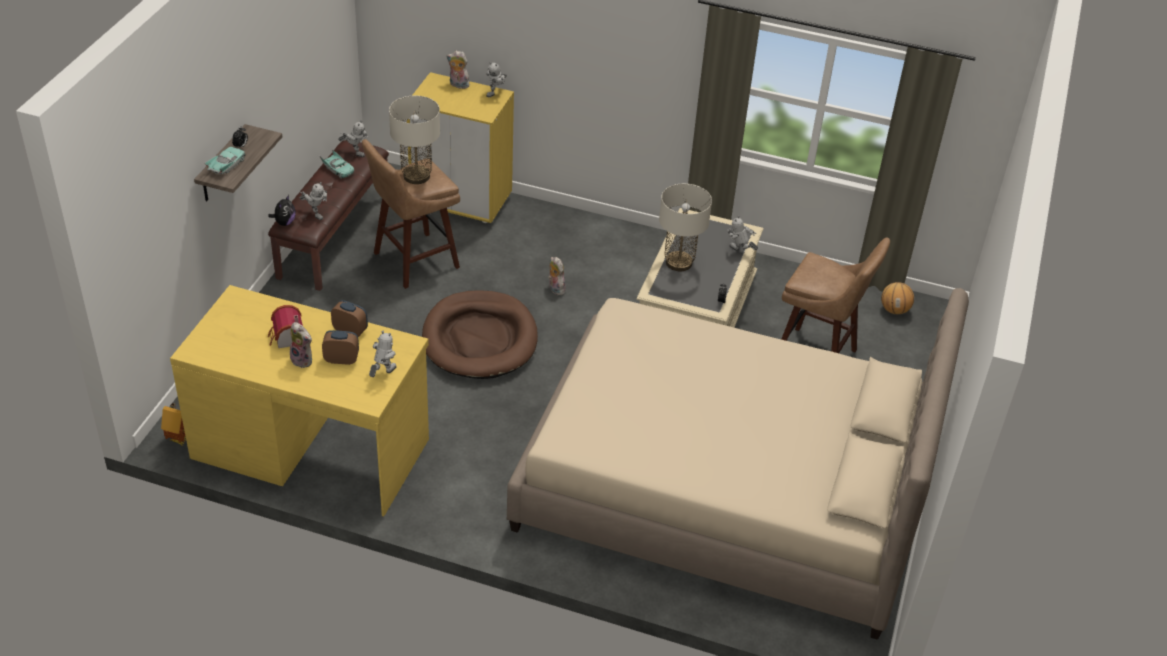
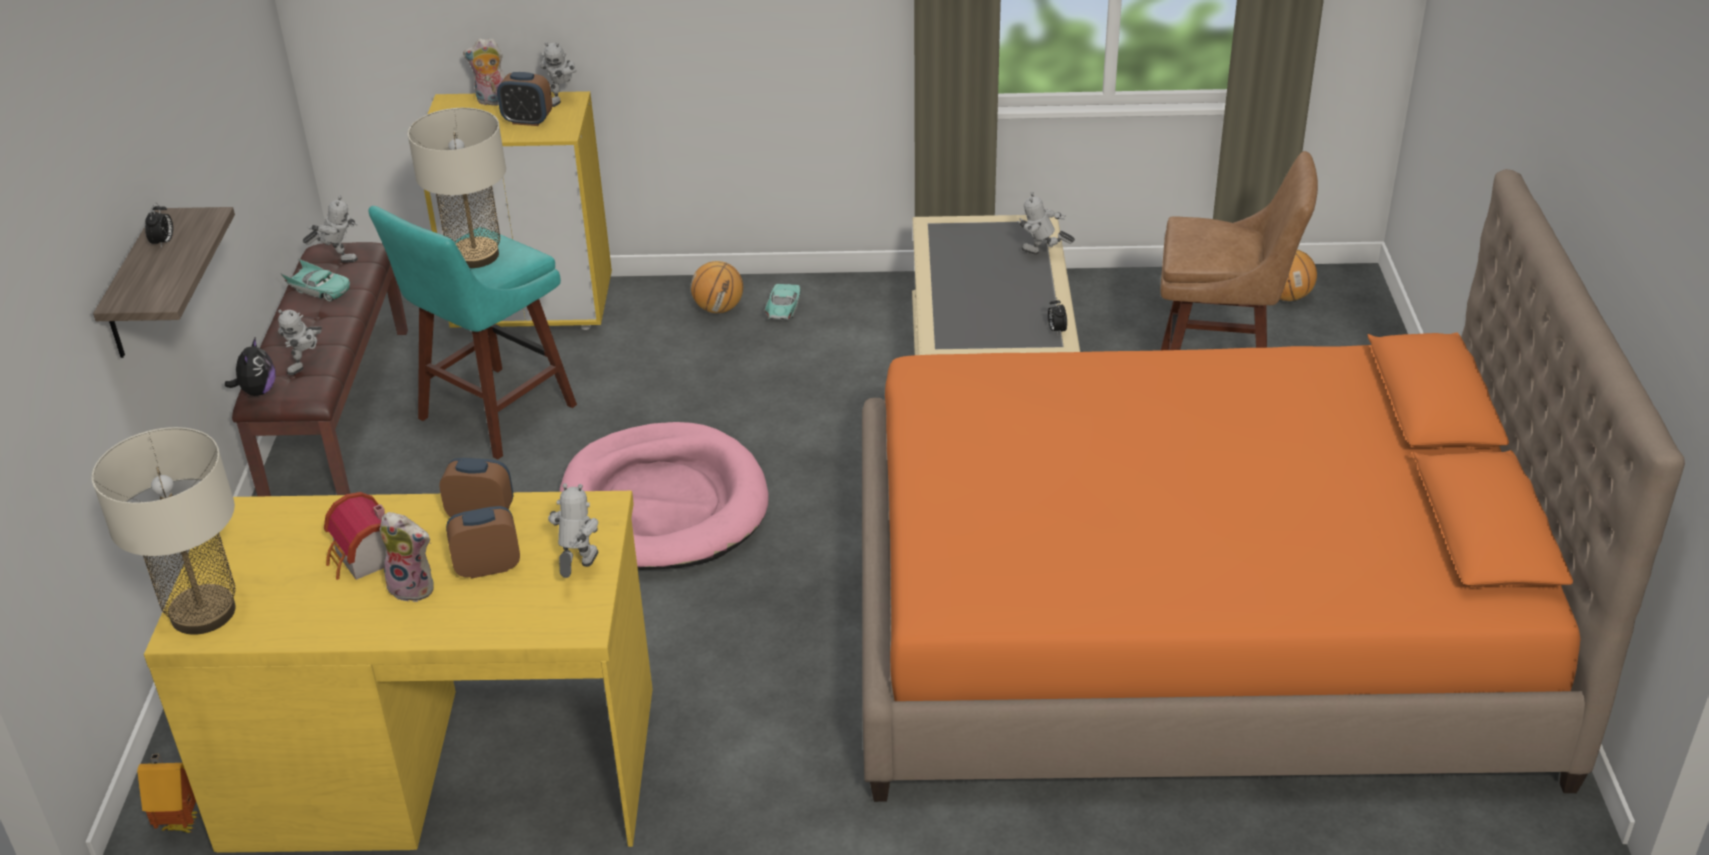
camera: 15 degrees left, 5 degrees down
(226, 166) = (149, 278): turquoise toy car -> turquoise toy car (783, 309)
(315, 214) = (308, 365): toy robot -> toy robot turned 90 degrees clockwise
(413, 261) = (492, 415): brown stool -> turquoise stool
(471, 103) = (527, 121): none -> alarm clock
(479, 339) = (664, 504): brown dog bed -> pink dog bed
(555, 289) = (751, 397): plush toy -> none
(562, 229) = (719, 309): none -> basketball
(678, 262) = (957, 292): table lamp -> table lamp (203, 613)
(723, 490) = (1191, 628): beige bed -> orange bed

